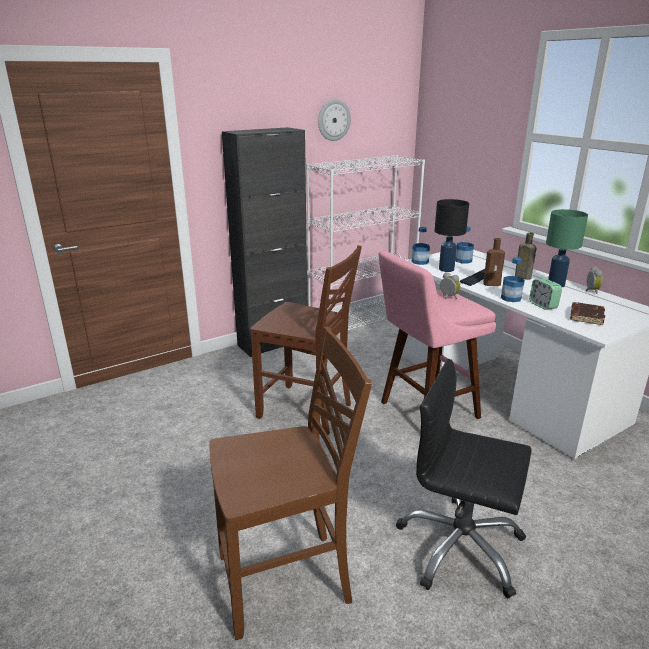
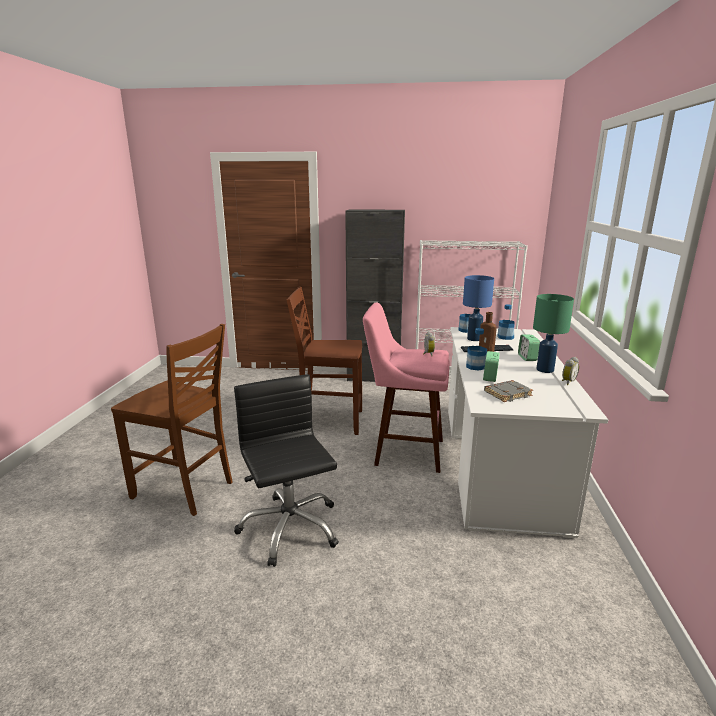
camera: 40 degrees right, 5 degrees down
(307, 411) = (329, 420): brown chair -> brown chair turned 120 degrees clockwise
(333, 120) = (451, 206): wall clock -> none
(446, 269) = (474, 339): black table lamp -> blue table lamp
(521, 277) = (527, 358): brown bottle -> alarm clock
(585, 316) = (507, 394): brown book -> grey book

